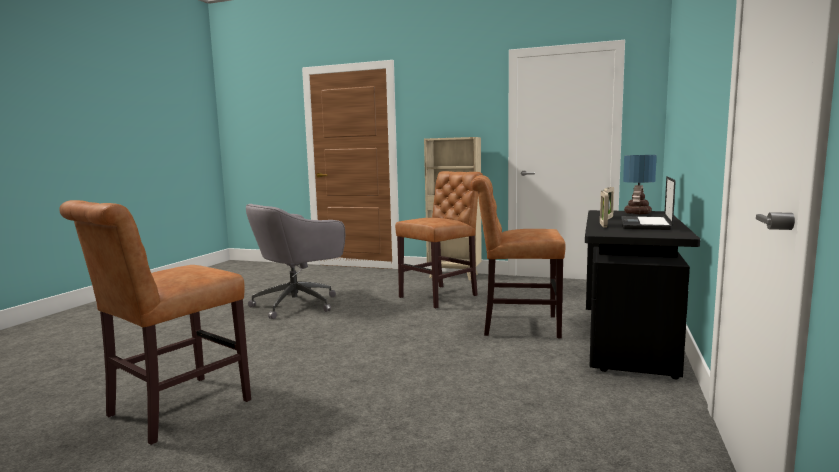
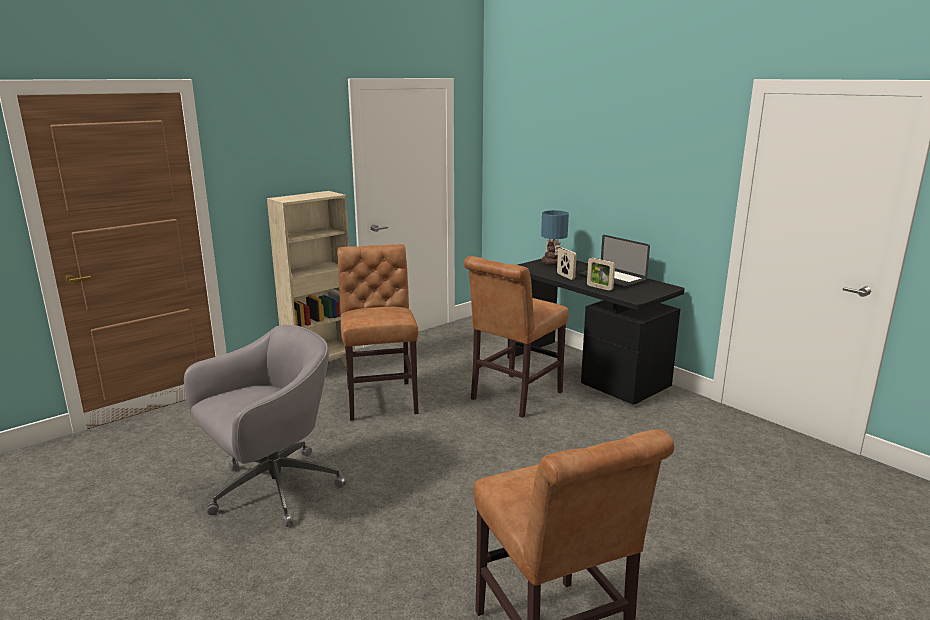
camera: 60 degrees left, 10 degrees up
(298, 304) = (272, 490): grey office chair -> grey office chair turned 120 degrees counterclockwise

